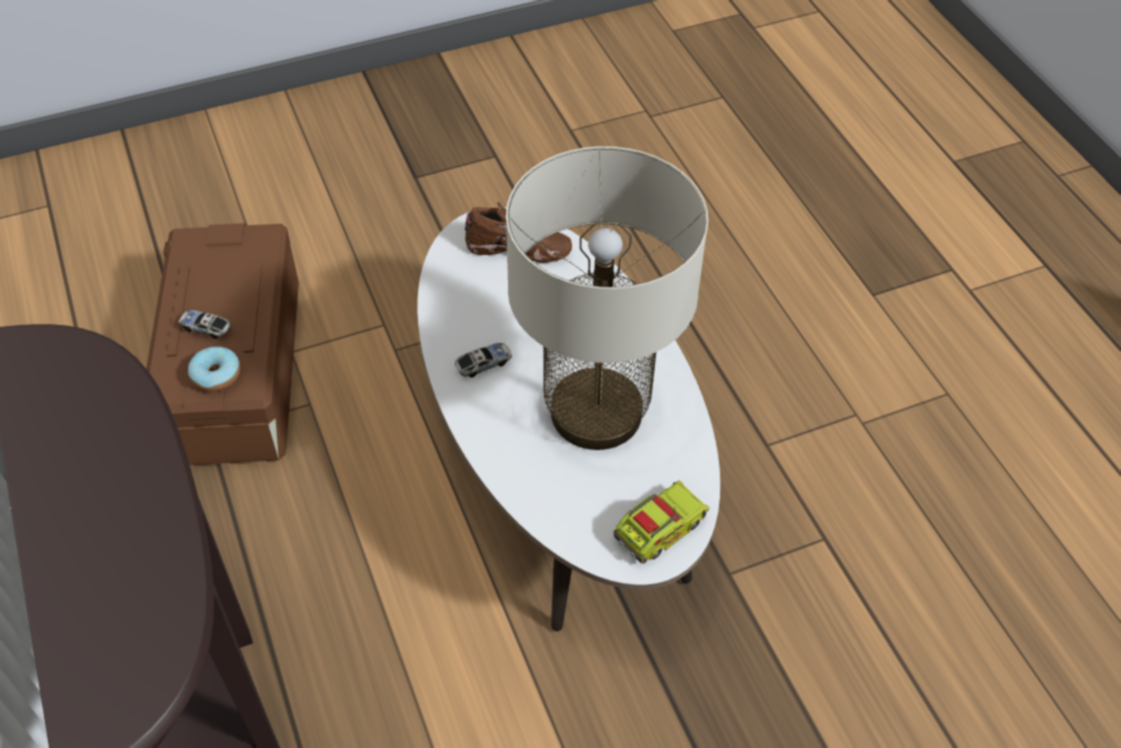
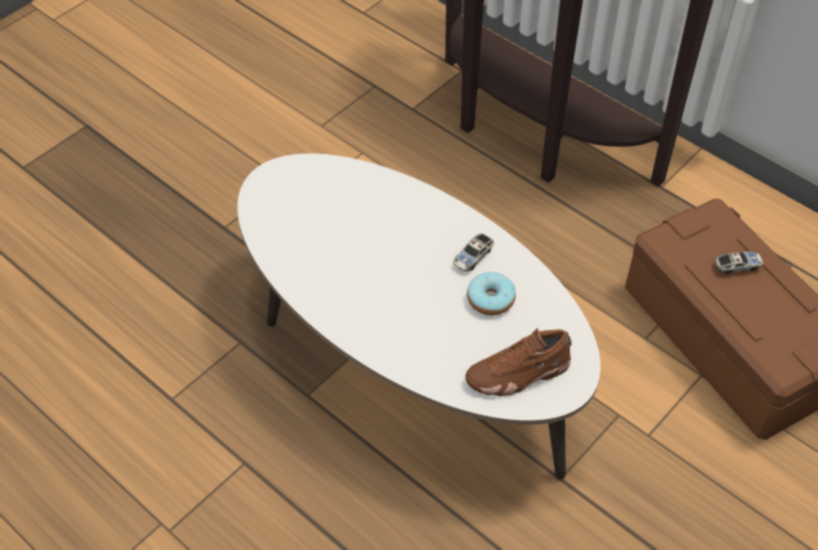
camera: 155 degrees right, 0 degrees up
(216, 375) = (690, 235): donut -> donut (490, 299)
(596, 413) = (362, 253): table lamp -> none
(659, 530) = (275, 192): toy truck -> none

